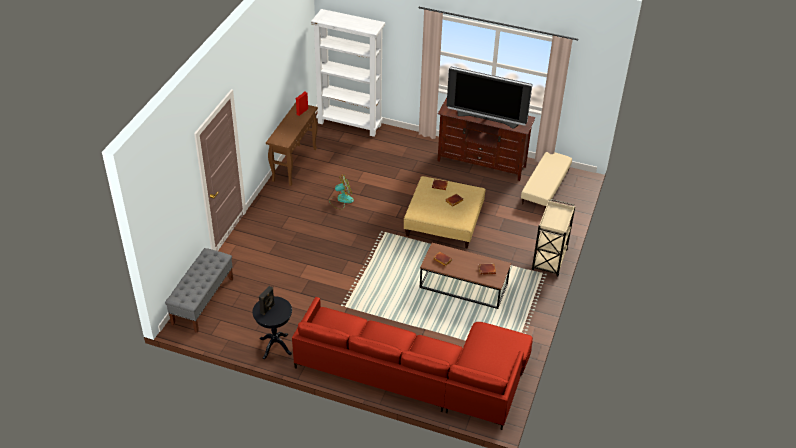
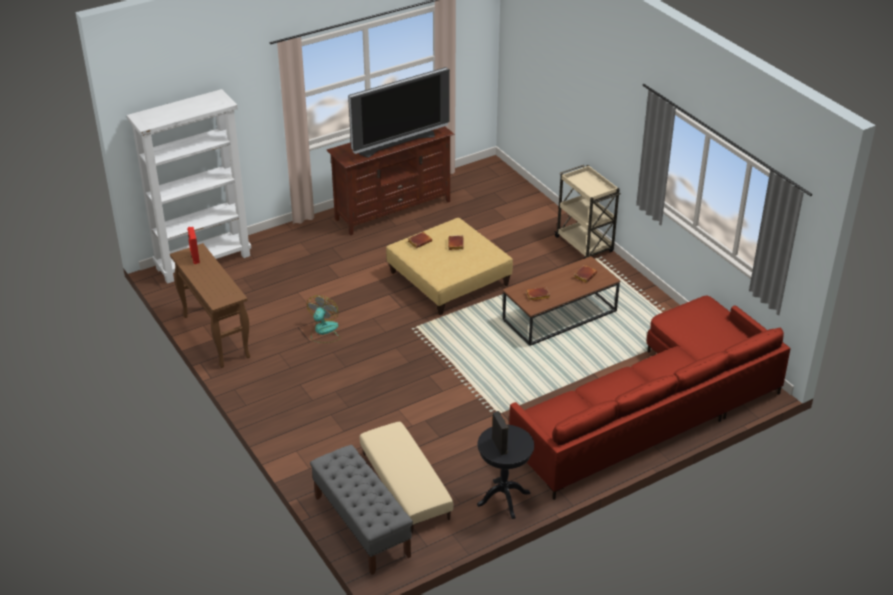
camera: 50 degrees left, 5 degrees down
(545, 187) = (479, 192): beige ottoman -> beige ottoman (405, 486)

